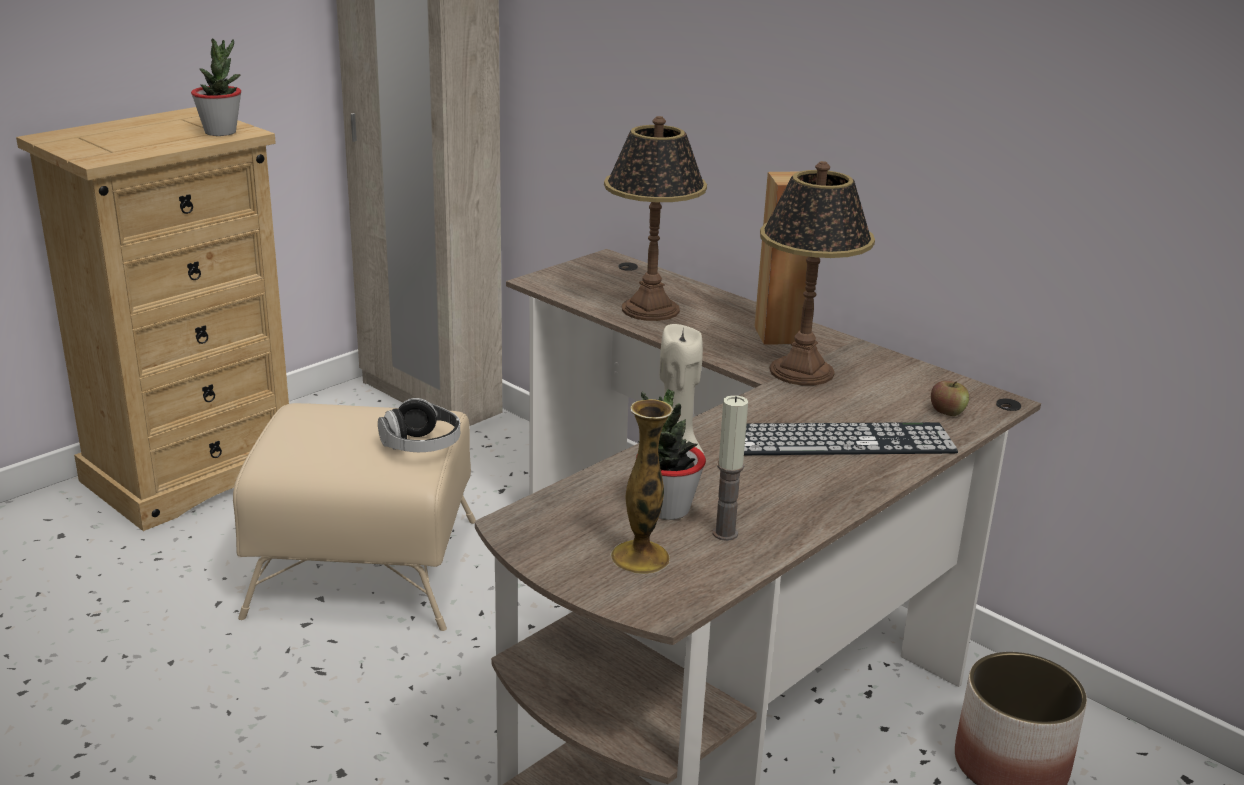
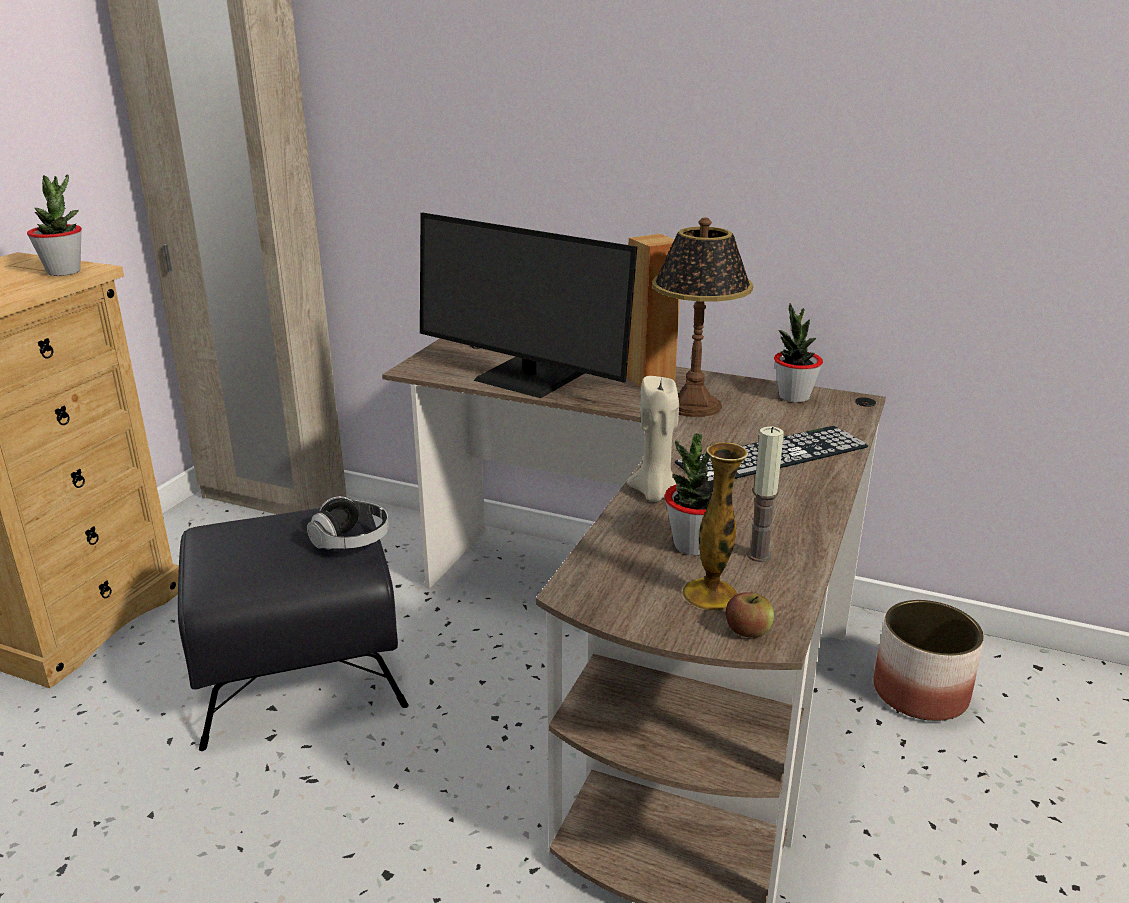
camera: 20 degrees left, 0 degrees up
(366, 567) = (300, 667): beige ottoman -> black ottoman
(650, 309) = (528, 377): table lamp -> monitor
(927, 383) = (793, 397): none -> potted plant
(947, 411) = (829, 416): apple -> apple (748, 630)

